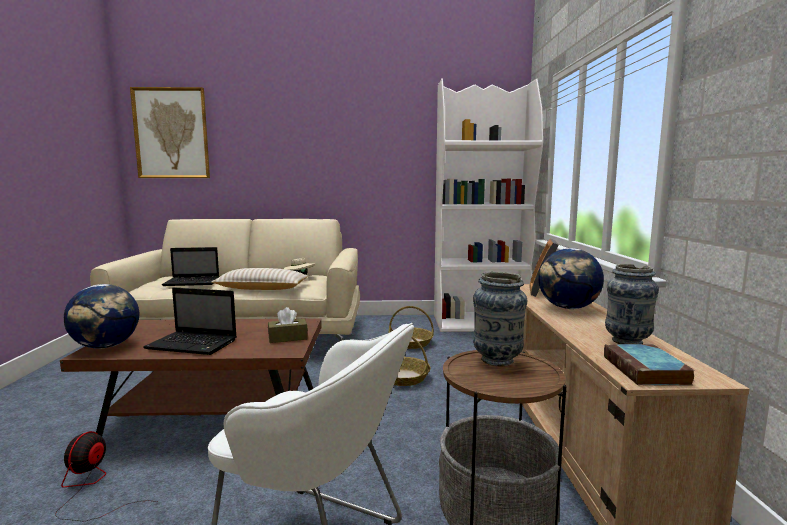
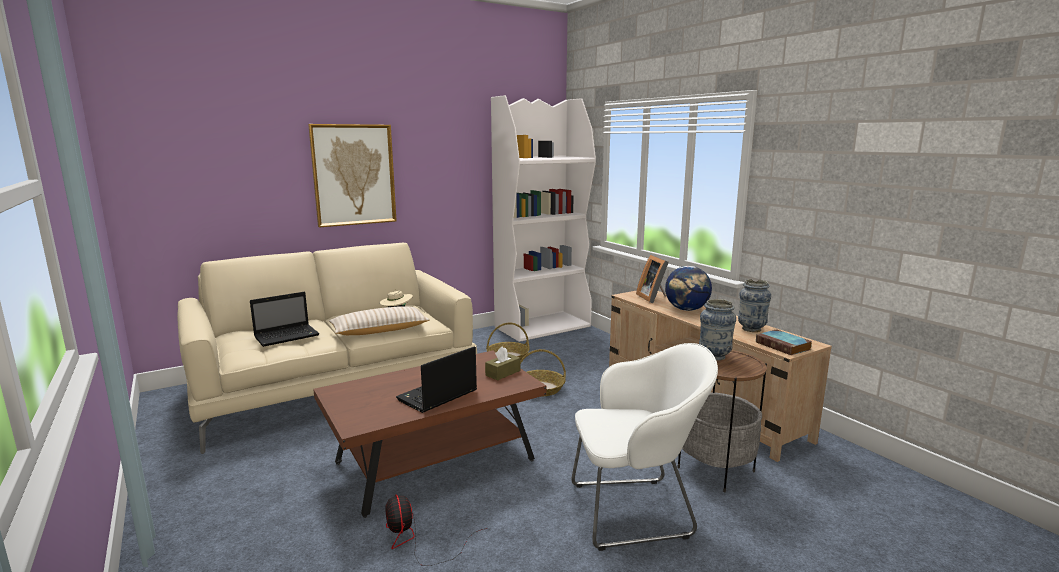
camera: 30 degrees left, 5 degrees up
(106, 346) = (357, 417): globe -> none
(171, 133) = (181, 149): picture -> picture (354, 175)
(194, 344) = (436, 396): laptop -> laptop turned 150 degrees clockwise

